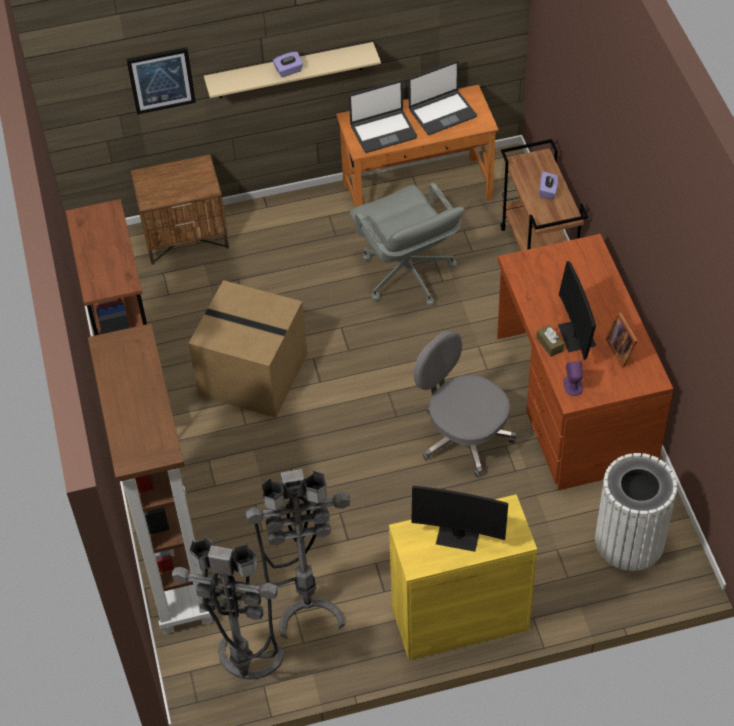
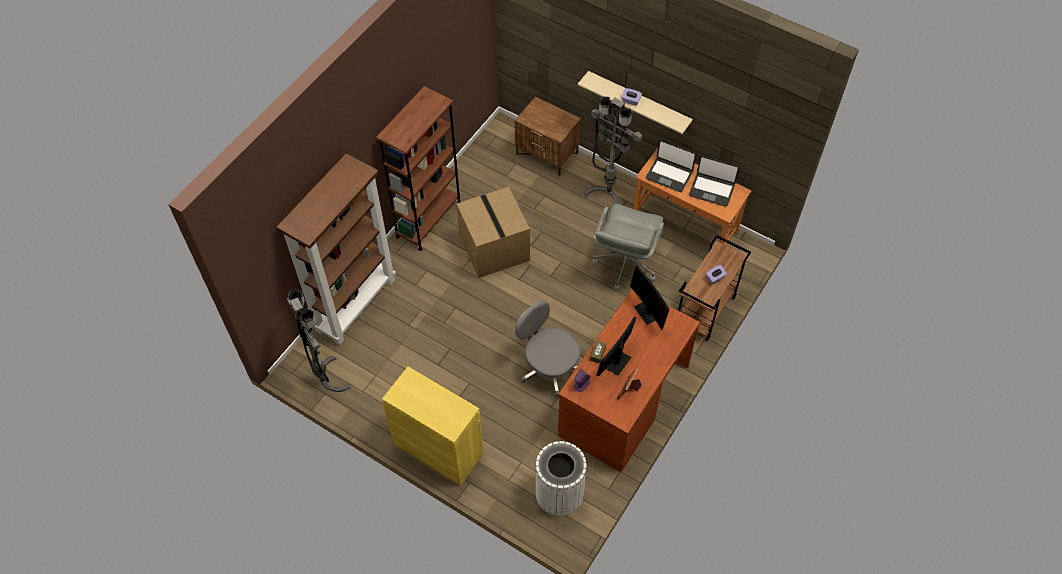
camera: 45 degrees right, 5 degrees up
(161, 80) = (564, 57): picture -> none
(308, 608) = (383, 378): grey floor lamp -> grey floor lamp (607, 193)
(458, 535) = (429, 401): monitor -> monitor (648, 312)
(463, 436) = (549, 367): grey office chair -> grey office chair turned 45 degrees counterclockwise

